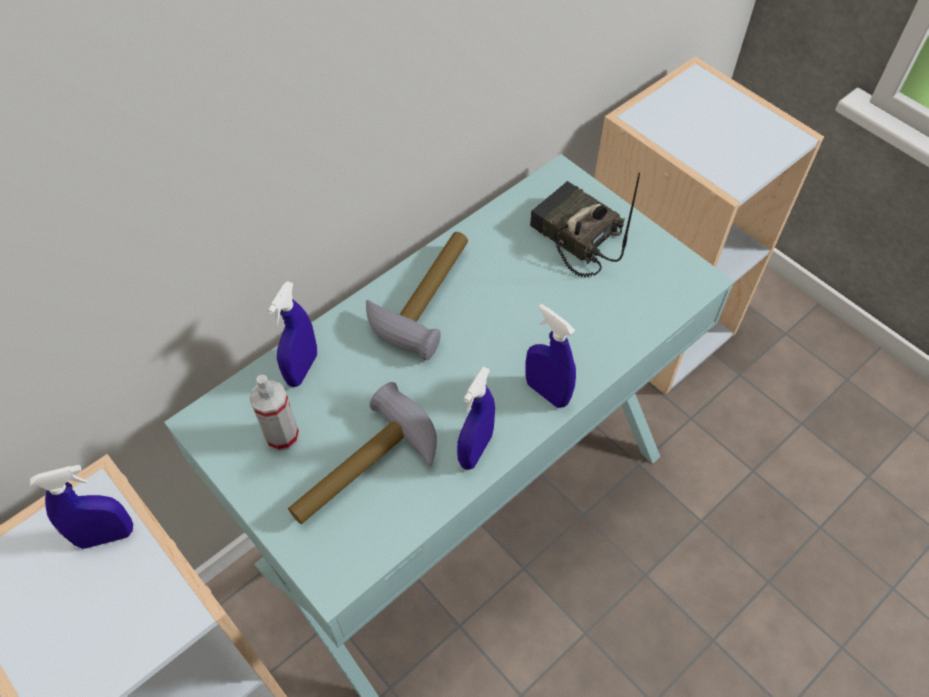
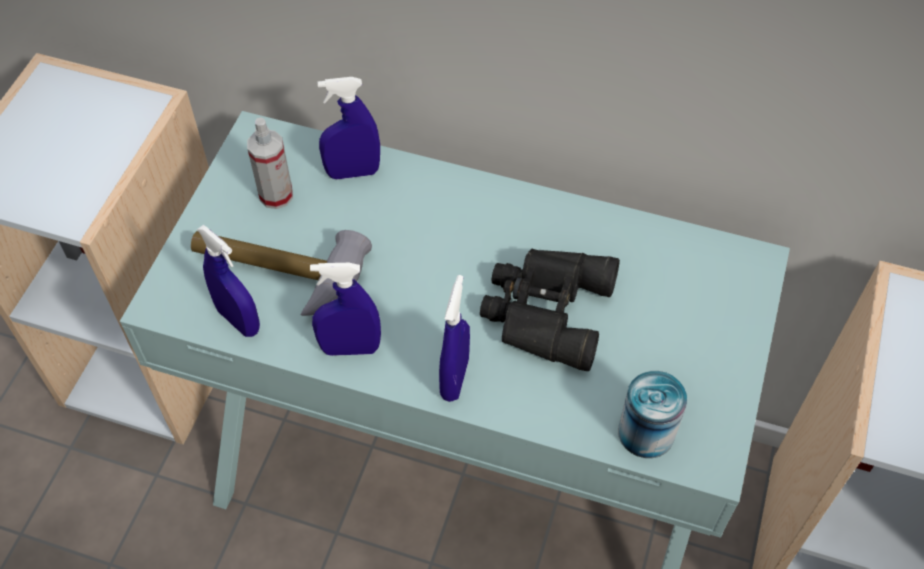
camera: 60 degrees right, 0 degrees up
(106, 536) = (115, 132): blue spray bottle -> blue spray bottle (238, 320)
(424, 296) = (499, 221): hammer -> none
(523, 309) = (544, 311): none -> black binoculars
(573, 236) = (677, 312): radio -> none
(657, 302) = (646, 432): none -> can

